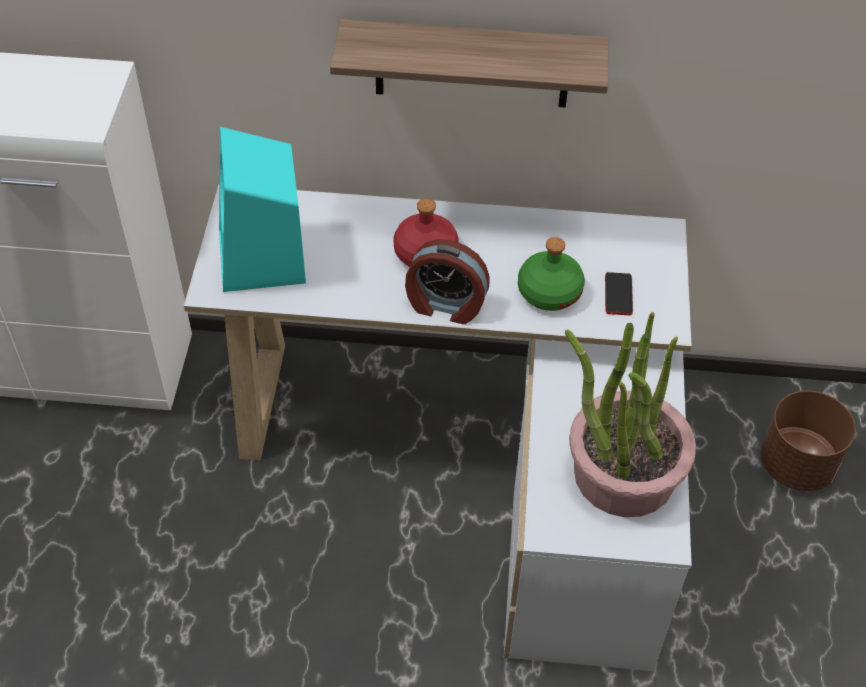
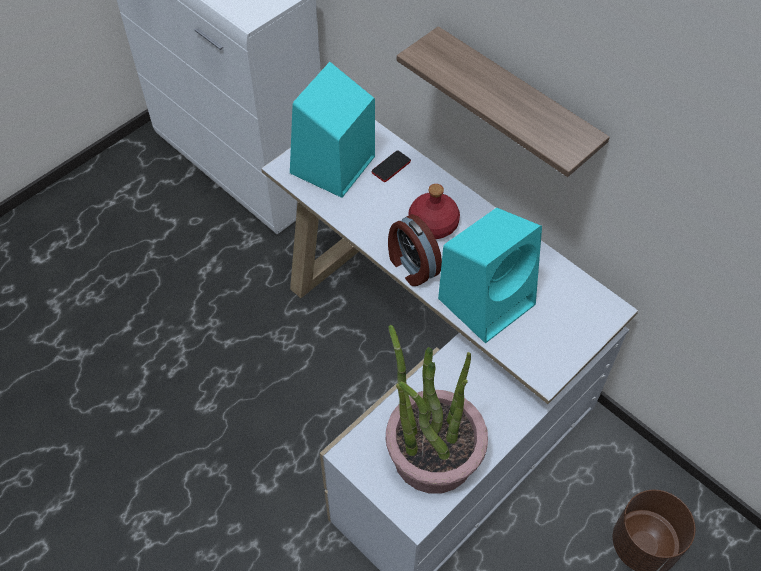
camera: 40 degrees right, 5 degrees up
(549, 291) = (487, 300): green bottle -> turquoise speaker
(618, 294) = (533, 332): phone -> phone (391, 167)

